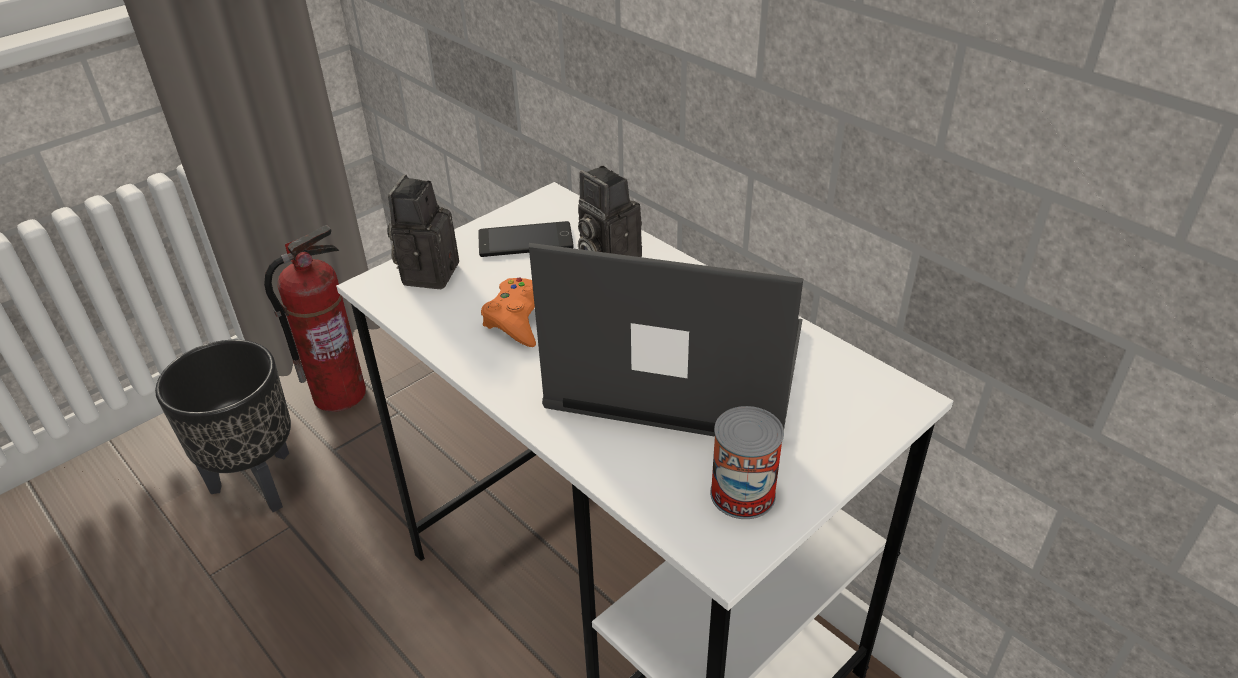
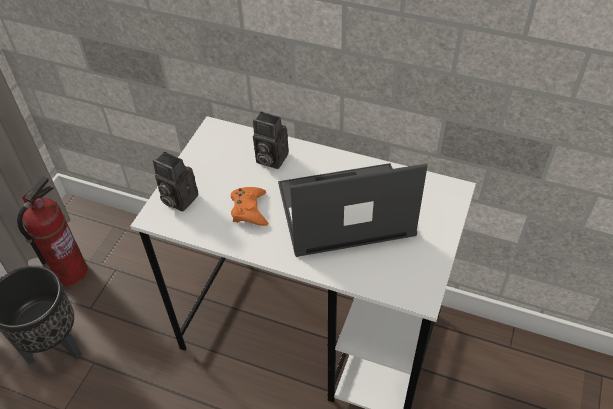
camera: 25 degrees left, 10 degrees up
(428, 272) = (177, 199): camera -> camera turned 45 degrees counterclockwise
(525, 241) = (218, 161): phone -> none
(742, 494) = (413, 265): can -> none

